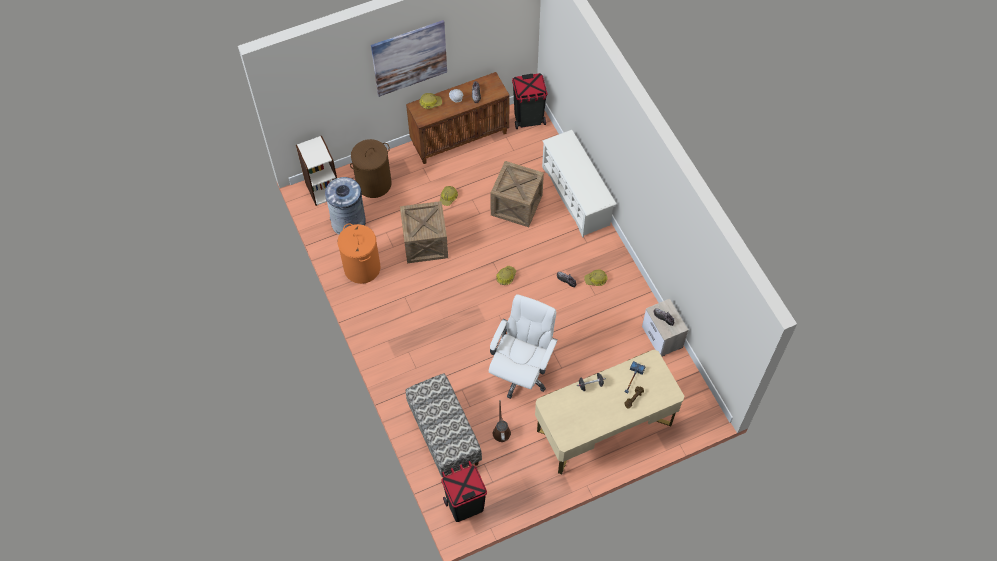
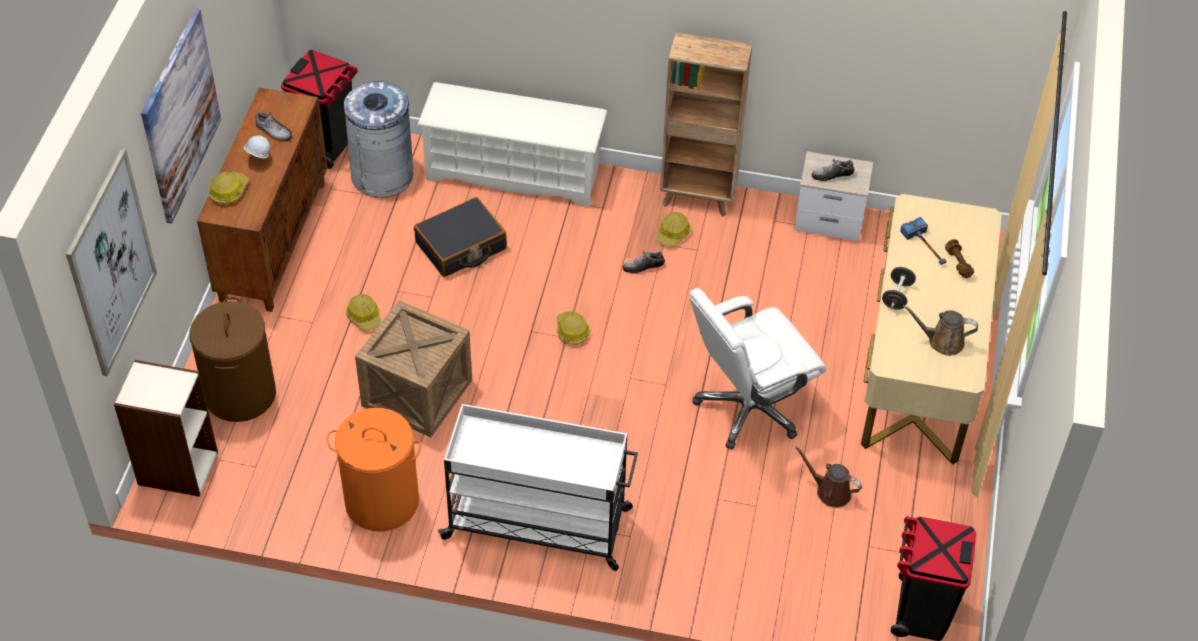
camera: 55 degrees left, 10 degrees down
(318, 92) = (111, 263): none -> picture
(348, 222) = (278, 469): grey trash can -> grey trash can (382, 175)
(395, 331) = (539, 524): none -> white cart
(444, 435) = (778, 568): bench -> none
(516, 205) = (461, 246): crate -> black suitcase
(521, 371) = (748, 408): white office chair -> white office chair turned 90 degrees counterclockwise
(578, 418) = (942, 341): none -> brown watering can
(627, 276) = (698, 198): none -> brown bookcase

